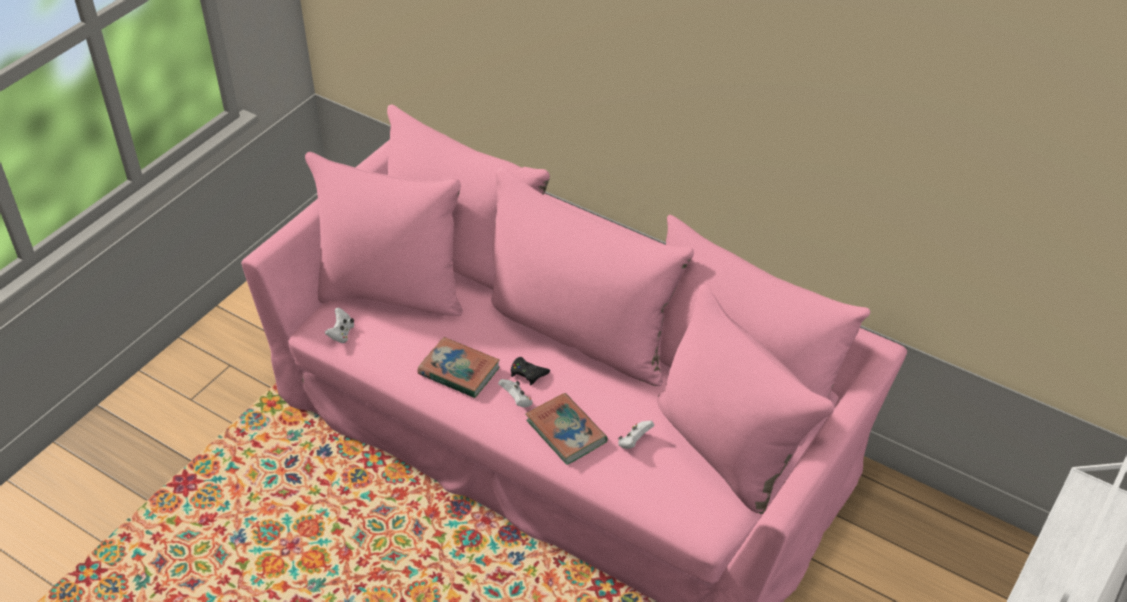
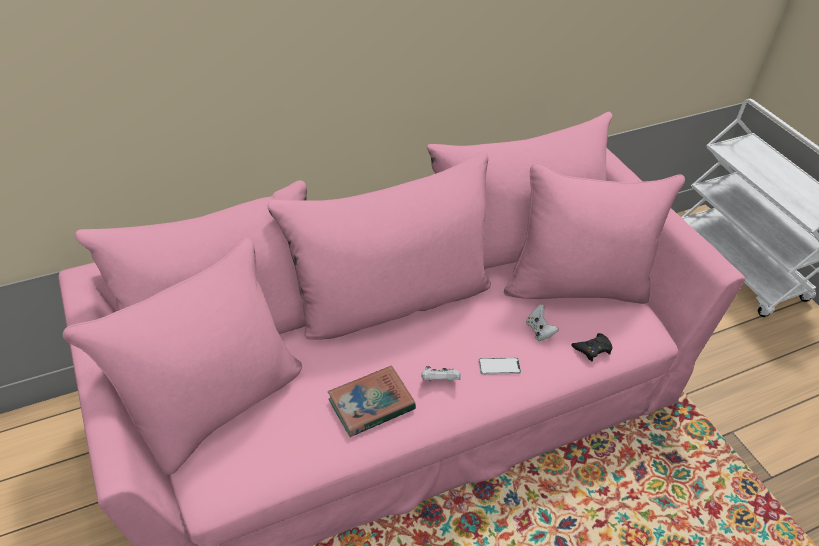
camera: 60 degrees left, 0 degrees up
(341, 334) = (238, 475): white game controller -> none
(528, 373) = (413, 357): black game controller -> black game controller (592, 349)
(566, 432) = (499, 366): book -> phone

